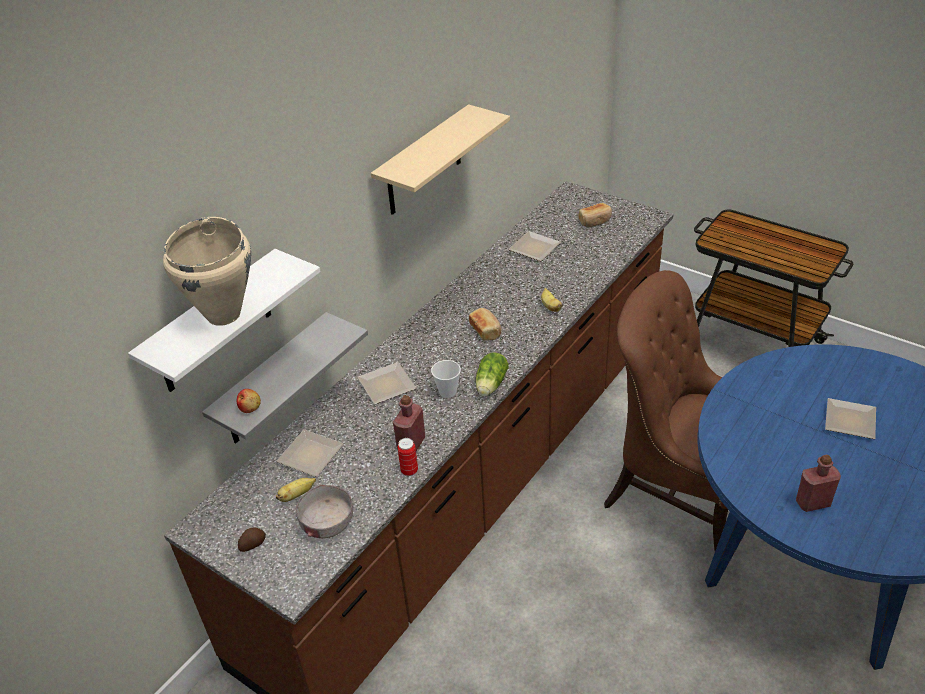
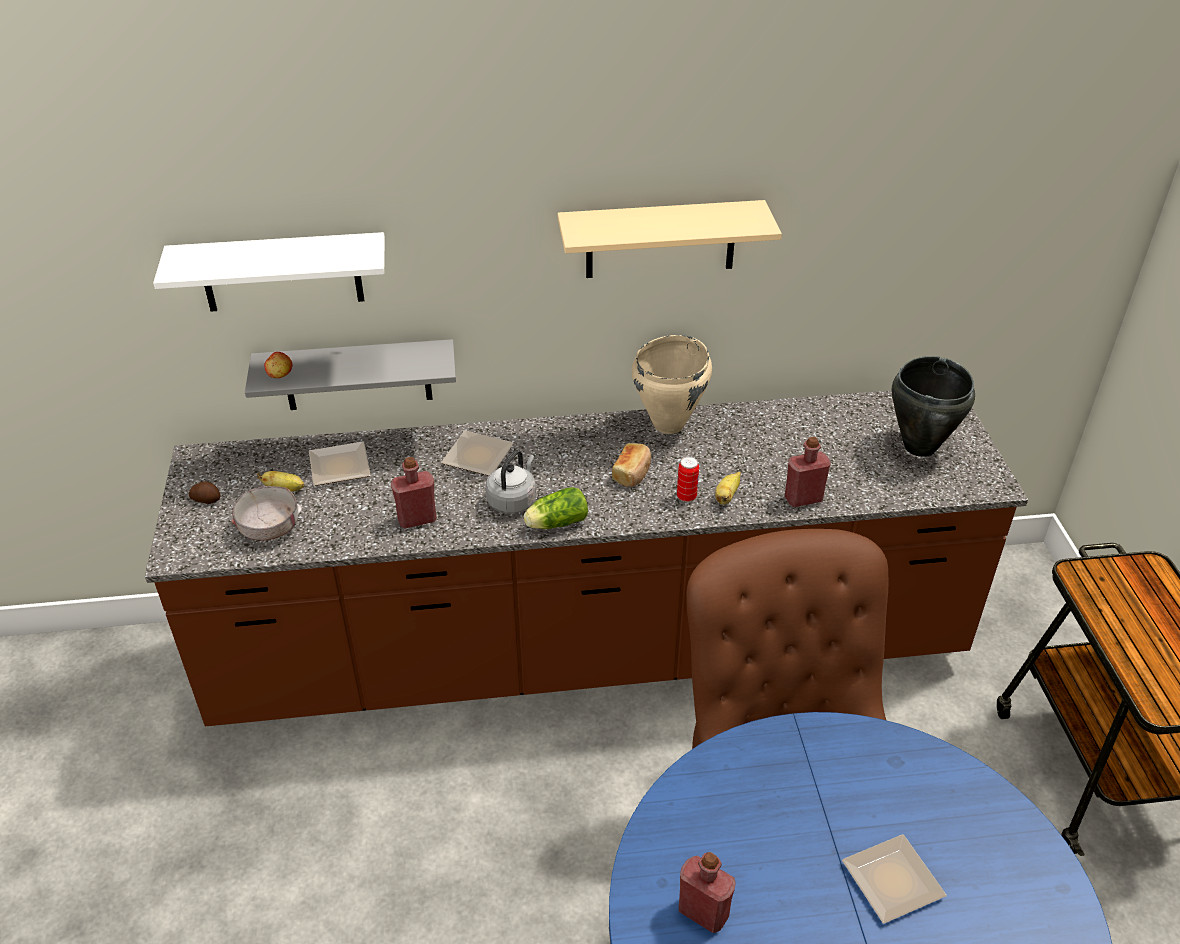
camera: 45 degrees right, 0 degrees up
(224, 314) = (259, 260): beige cooking pot -> beige cooking pot (669, 424)
(409, 470) = (382, 539): can -> can (686, 496)
(447, 392) = (513, 500): cup -> grey kettle
(532, 249) = (804, 429): plate -> none
(586, 282) = (803, 499): none -> red bottle
(595, 221) = (919, 447): bread -> black cooking pot

